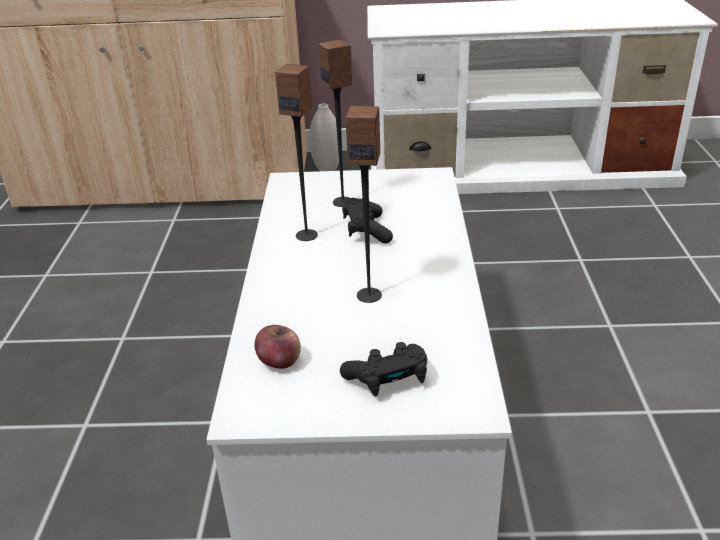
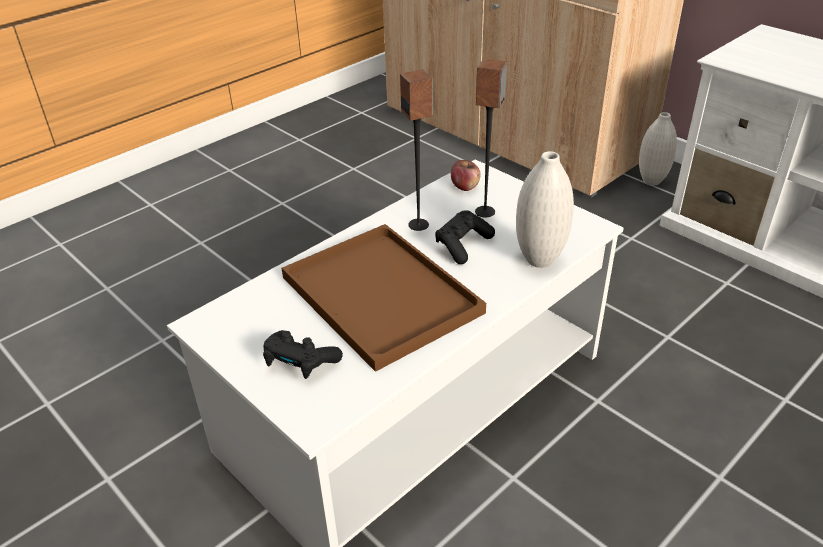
camera: 45 degrees right, 5 degrees up
(279, 361) = (266, 305): apple -> apple (465, 186)
(369, 295) = (384, 296): speaker -> brown tray
(436, 212) = (539, 260): none -> white vase

